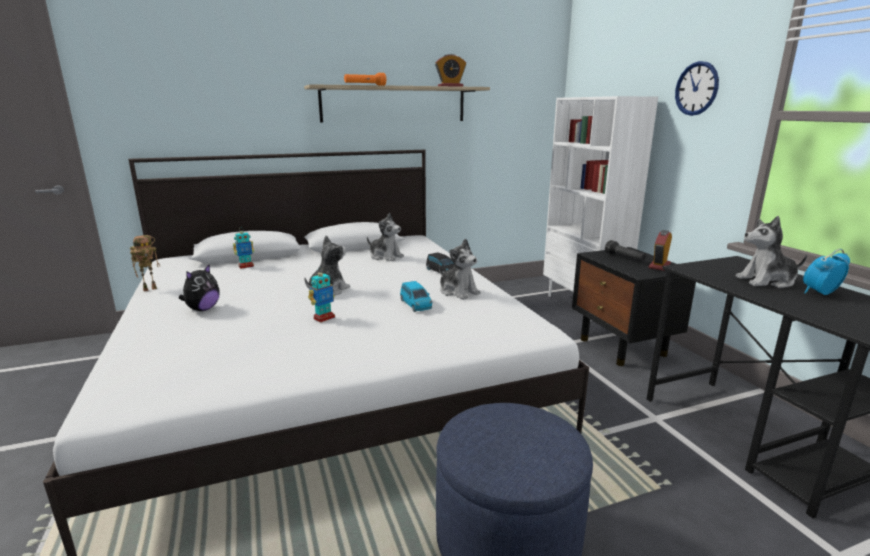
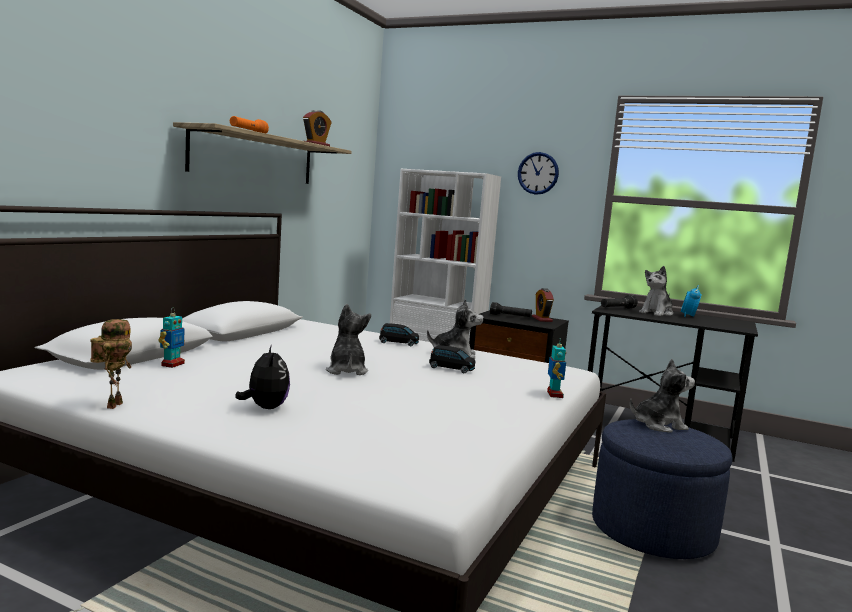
camera: 45 degrees left, 10 degrees down
(324, 318) = (410, 390): toy robot -> toy robot (554, 394)
(385, 256) = (310, 337): plush toy -> plush toy (658, 425)
(416, 305) = (452, 368): blue toy car -> black toy car
(717, 267) = (617, 309): none -> black flashlight

